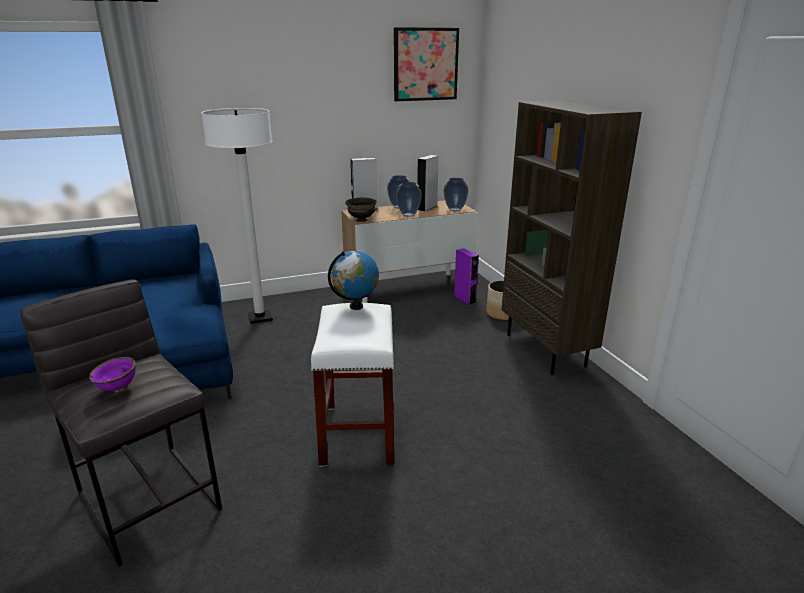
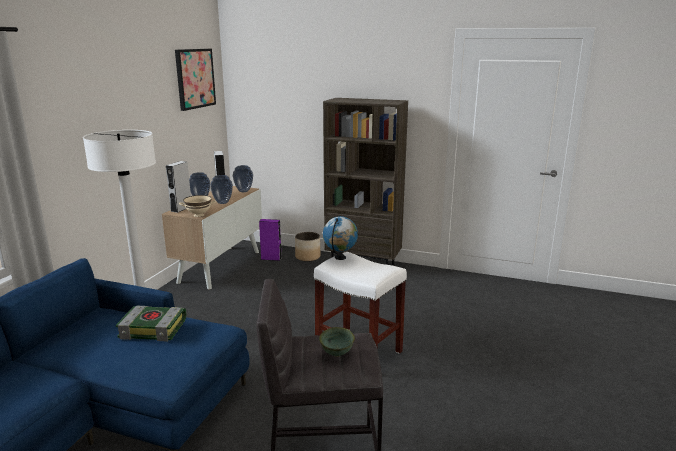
camera: 50 degrees left, 5 degrees down
(118, 389) = (337, 353): purple bowl -> green bowl
(172, 303) = (154, 328): none -> book
(362, 220) = (199, 215): black bowl -> beige bowl

